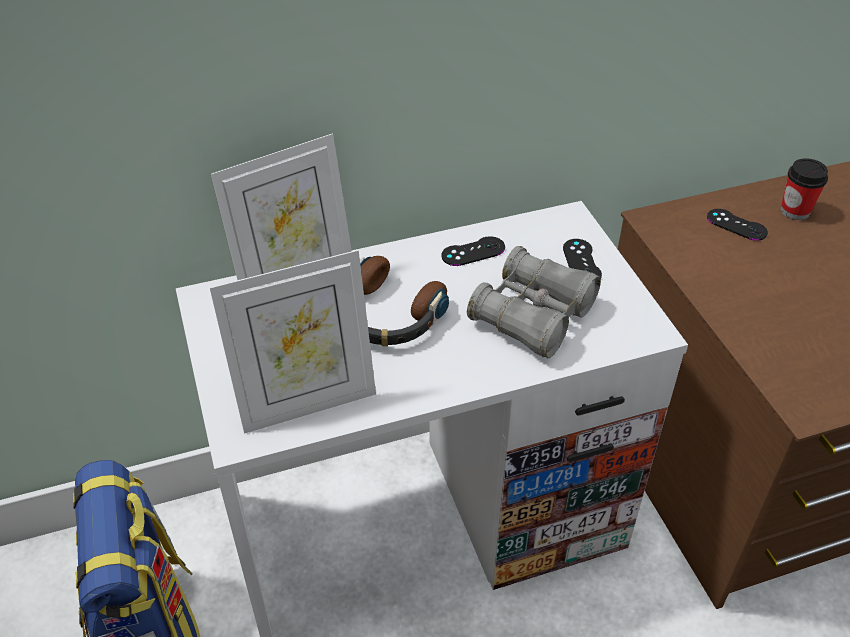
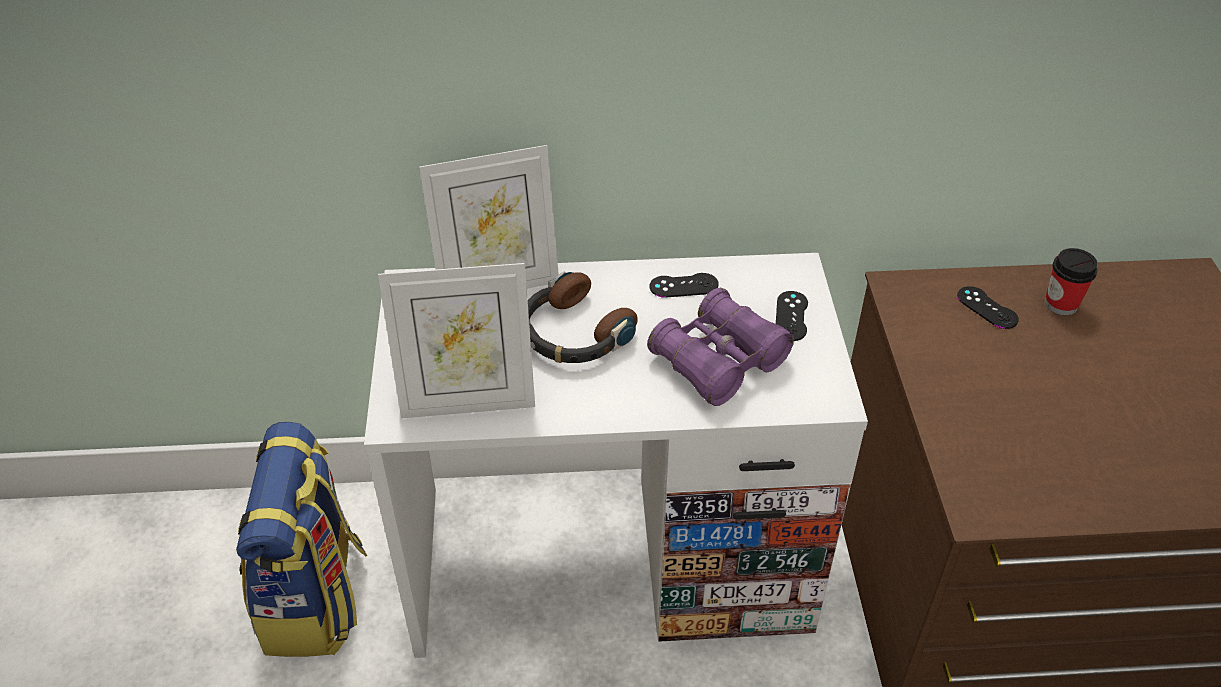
camera: 15 degrees right, 0 degrees up
(533, 315) = (718, 361): grey binoculars -> purple binoculars

